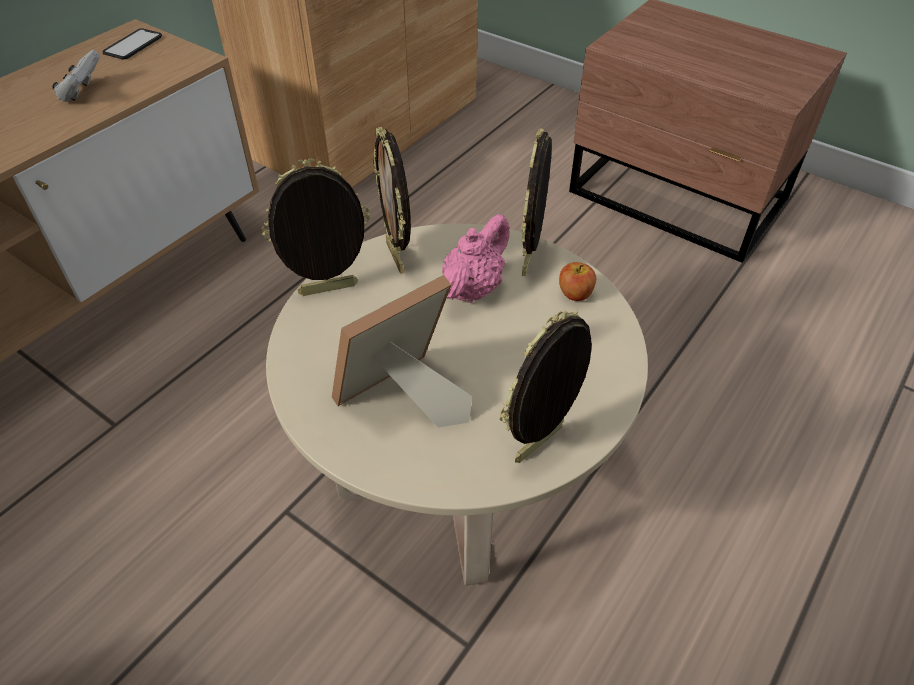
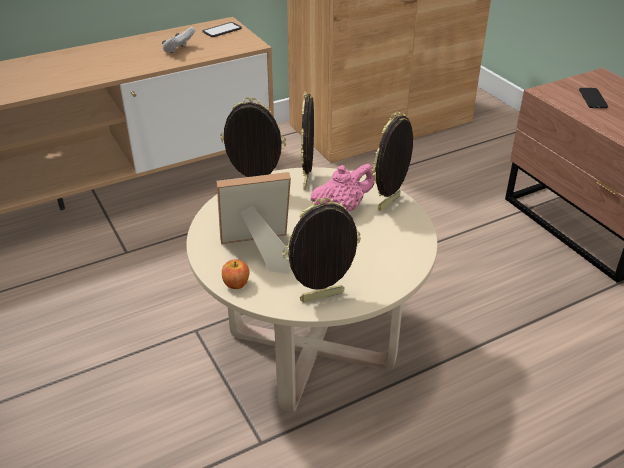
camera: 25 degrees right, 10 degrees down
(575, 294) = (405, 229): apple -> apple (236, 284)
(670, 42) = (593, 98): none -> phone

